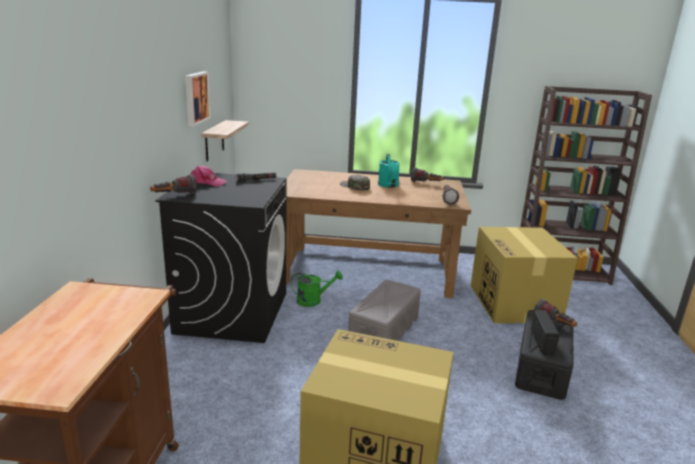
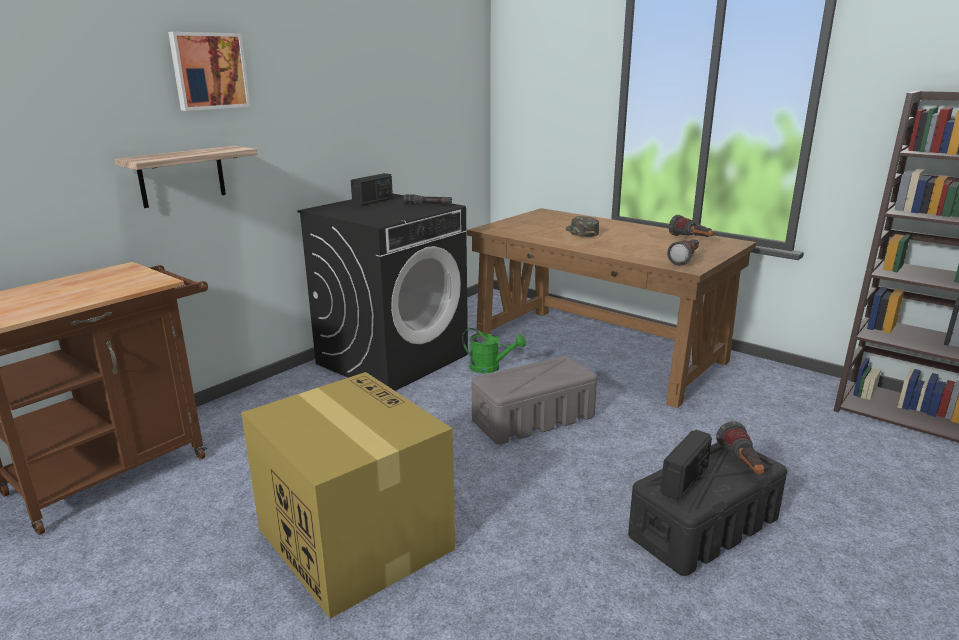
camera: 35 degrees right, 0 degrees up
(174, 196) = (319, 208): flashlight -> none
(195, 98) = (398, 108): picture -> picture (209, 71)
(206, 183) = (373, 202): pink cap -> radio
(214, 140) = (439, 163): shelf -> shelf (182, 176)
(388, 186) = (630, 236): turquoise watering can -> none
(514, 303) = (770, 439): cardboard box -> none

